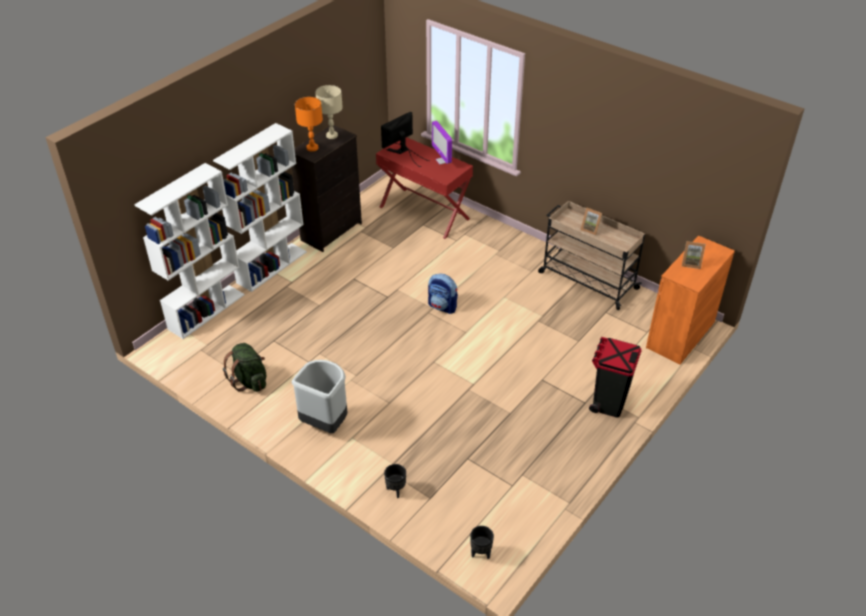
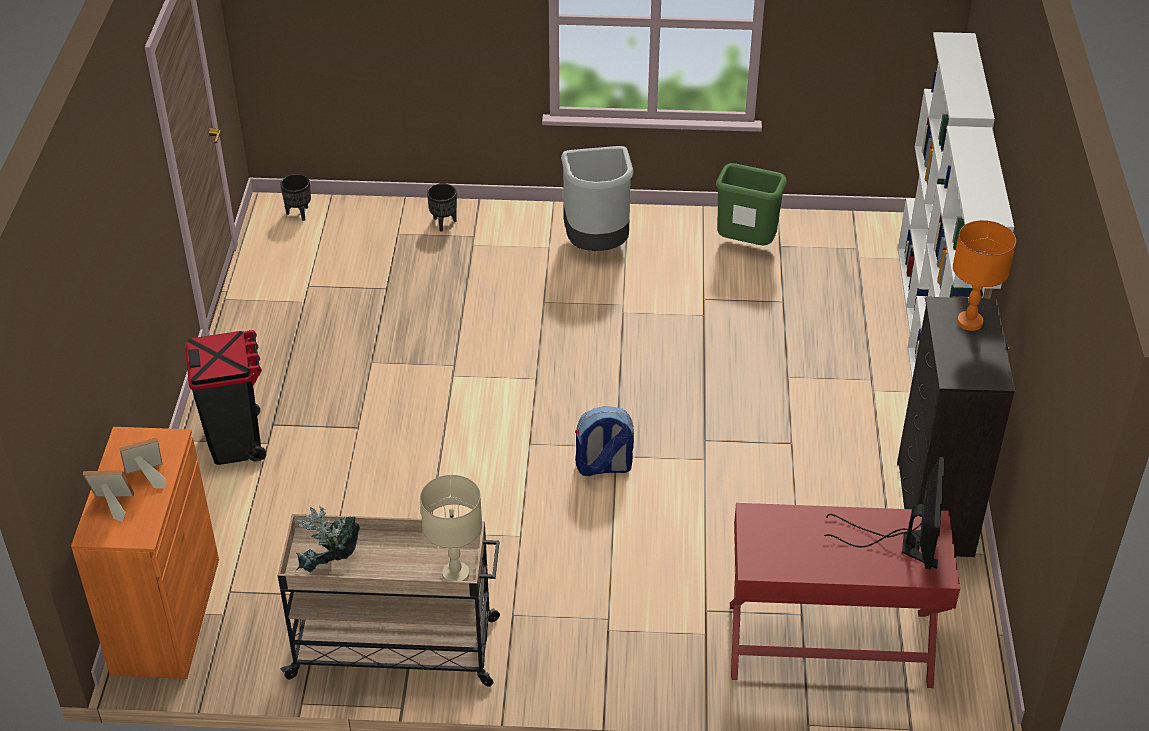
camera: 145 degrees right, 0 degrees up
(250, 381) = (746, 245): green backpack -> green trash can
(332, 135) = (976, 364): beige table lamp -> beige table lamp (455, 575)
(442, 160) = (807, 560): monitor -> none
(590, 229) = (396, 561): picture frame -> picture frame (112, 505)
(618, 238) = (331, 566): none -> potted plant

